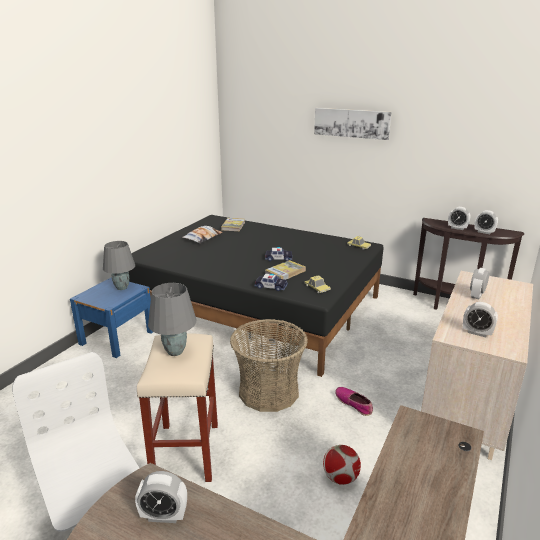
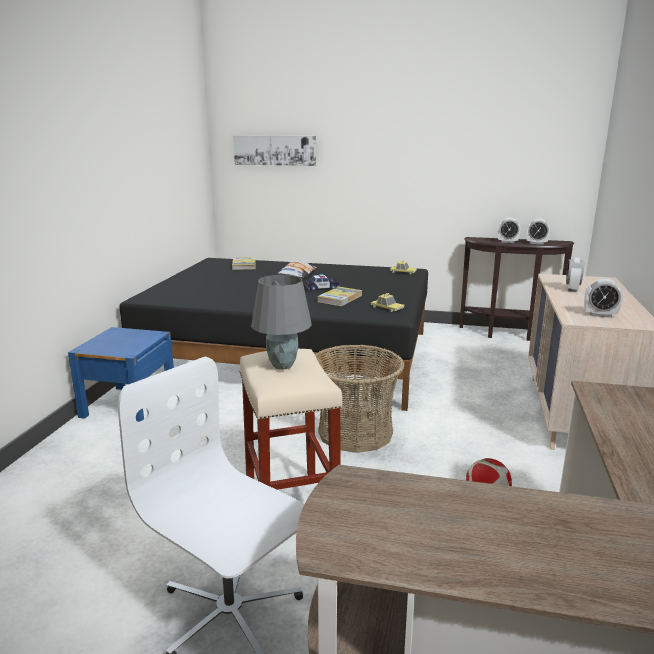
camera: 15 degrees left, 5 degrees down
(121, 288) = (134, 336): grey table lamp -> none
(164, 516) = (400, 507): alarm clock -> none
(202, 237) = (214, 277): pillow -> pillow (297, 274)
(271, 286) = (333, 311): toy car -> none
(351, 123) = (377, 136): picture -> picture (275, 150)
(353, 404) = (458, 430): shoe -> none

